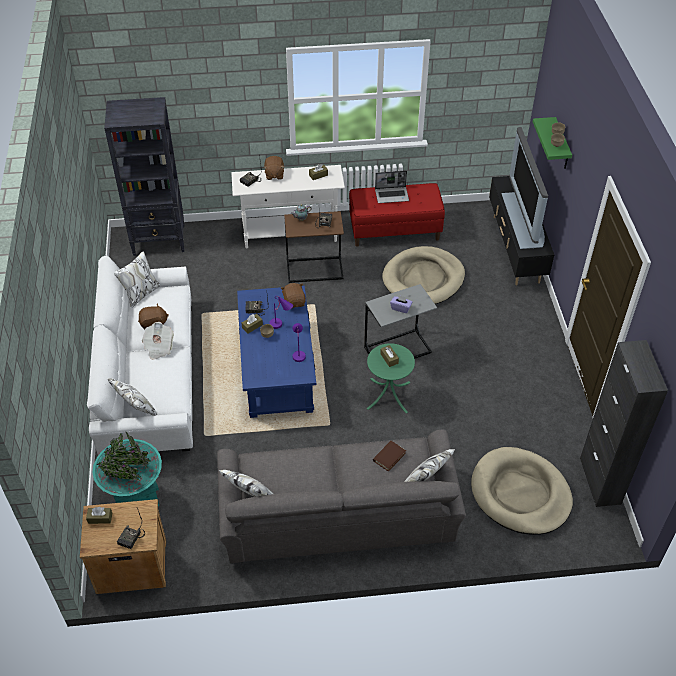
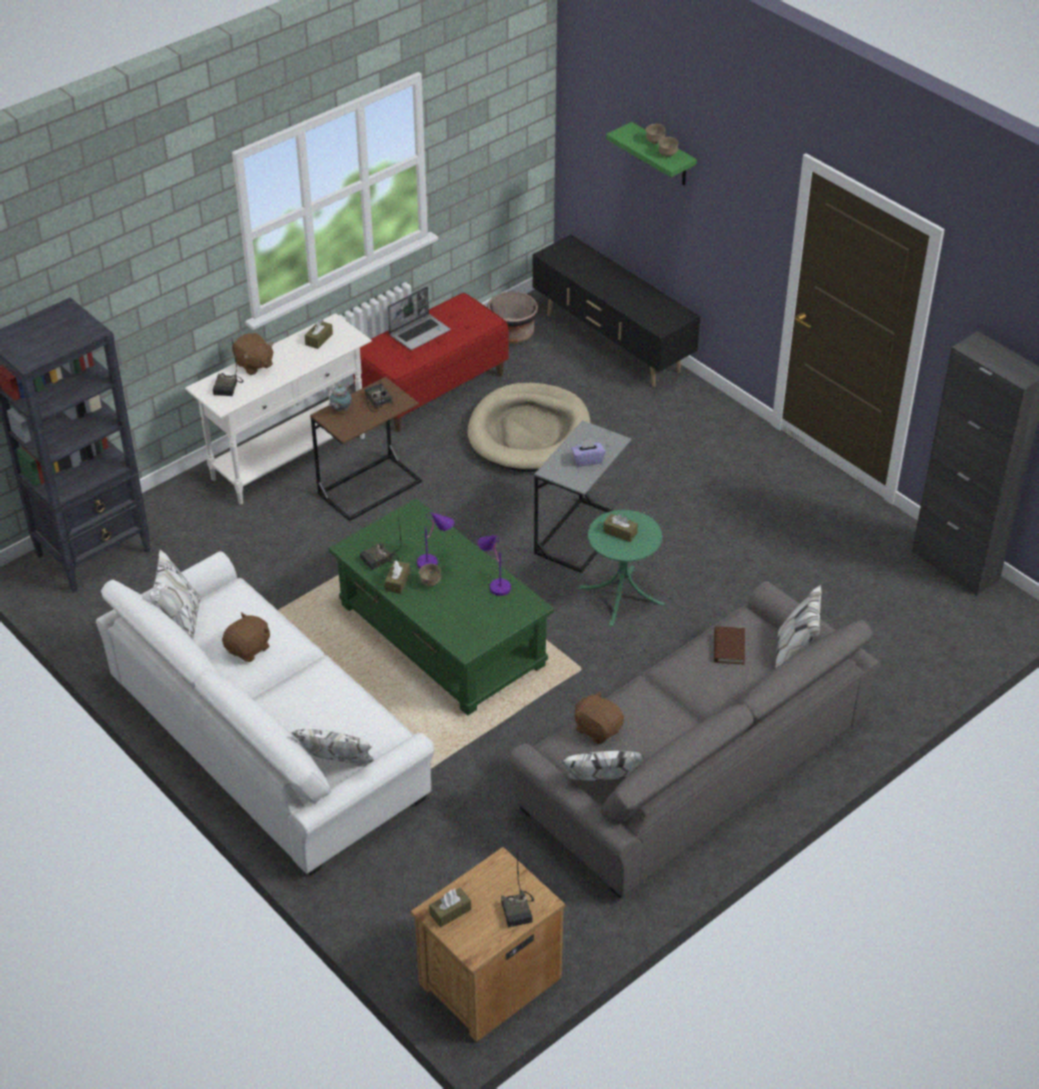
camera: 35 degrees left, 5 degrees down
(136, 499) = (411, 898): turquoise planter -> none
(158, 347) = (287, 674): newspaper -> none
(277, 367) = (441, 634): blue coffee table -> green coffee table
(294, 302) = (424, 525): brown plush toy -> brown plush toy (598, 729)
(465, 219) = (512, 333): none -> black planter
(520, 494) = (883, 626): beige dog bed -> none
(524, 219) = (624, 290): television -> none

